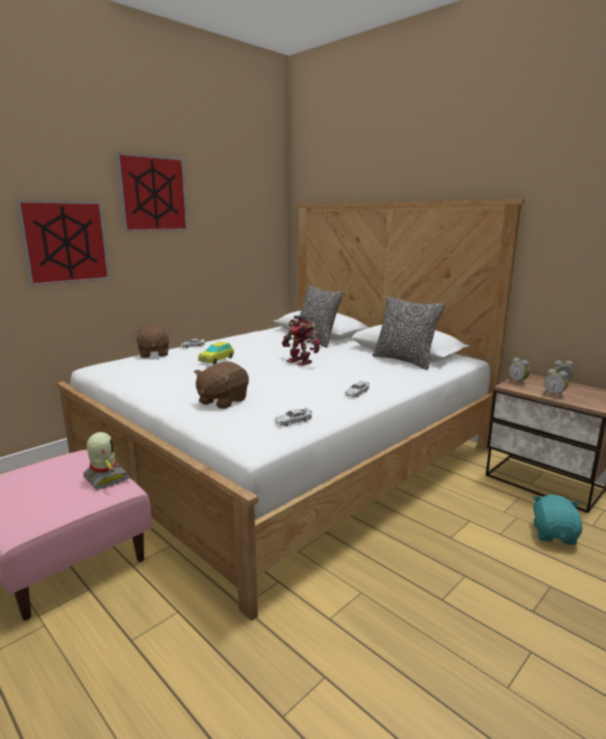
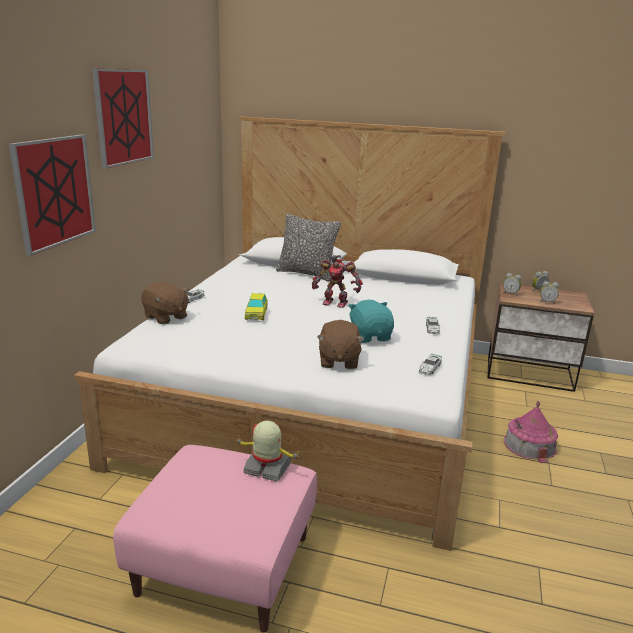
camera: 30 degrees left, 5 degrees up
(404, 361) = (417, 287): pillow -> none
(461, 551) = (529, 445): none -> toy house
(554, 534) = (570, 414): turquoise plush toy -> turquoise plush toy (370, 336)

